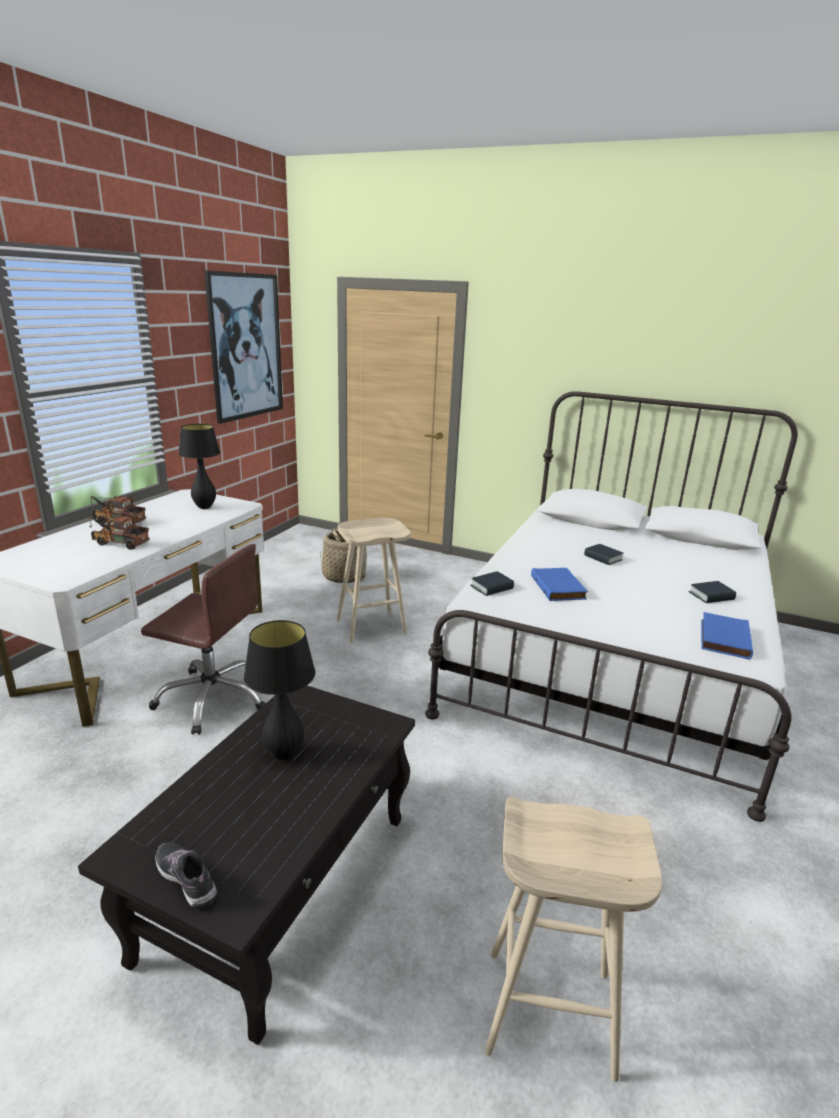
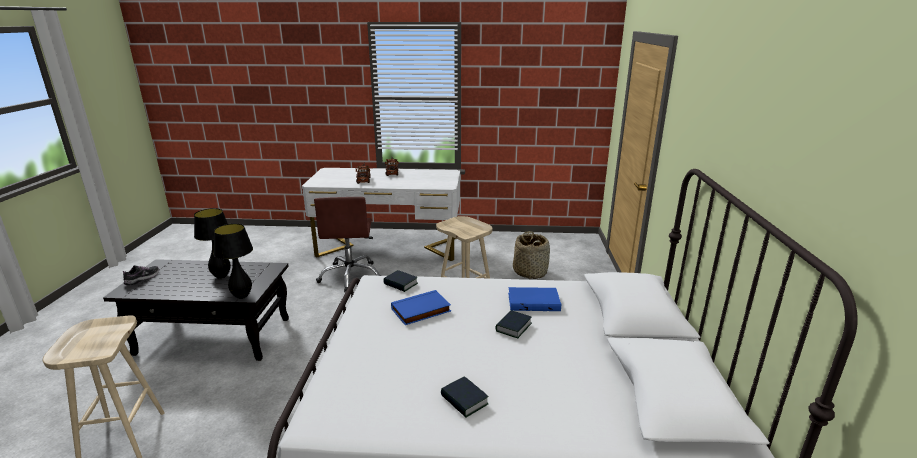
camera: 70 degrees right, 0 degrees up
(204, 507) = (433, 180): black table lamp -> black table lamp (242, 296)
(246, 347) = (553, 85): picture -> none
(722, 638) = (361, 405): blue book -> blue book (533, 301)

